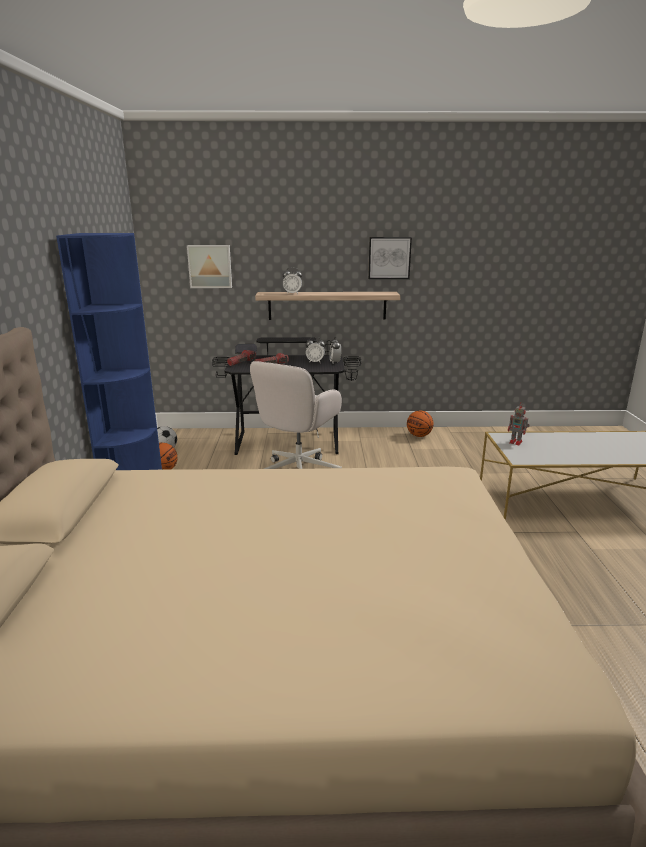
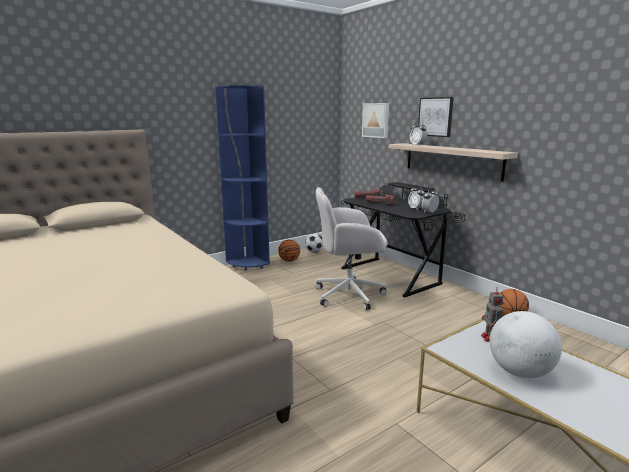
camera: 55 degrees right, 5 degrees down
(389, 258) = (513, 115): picture -> picture (435, 117)
(562, 452) = (520, 372): none -> globe

